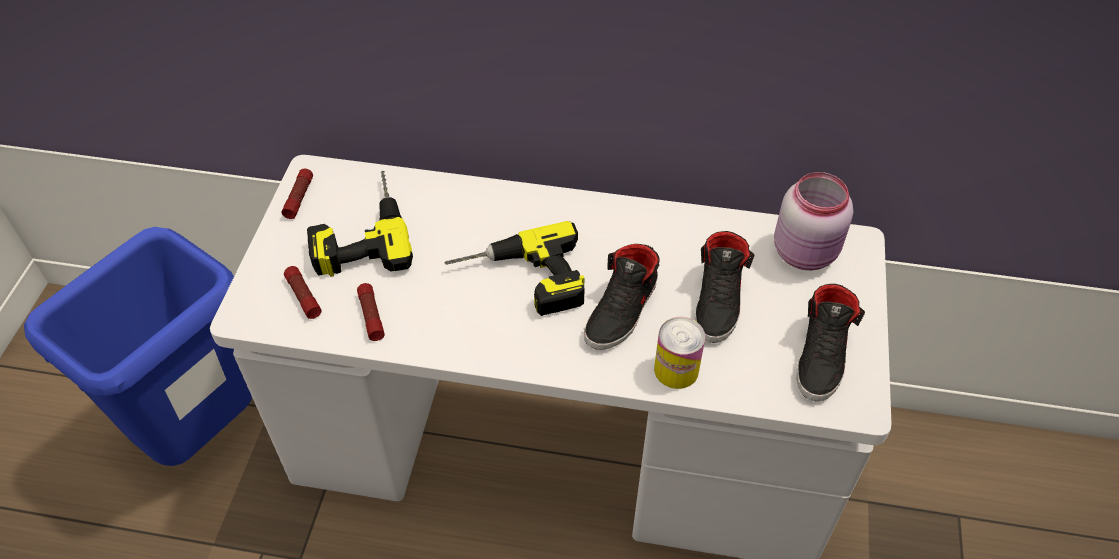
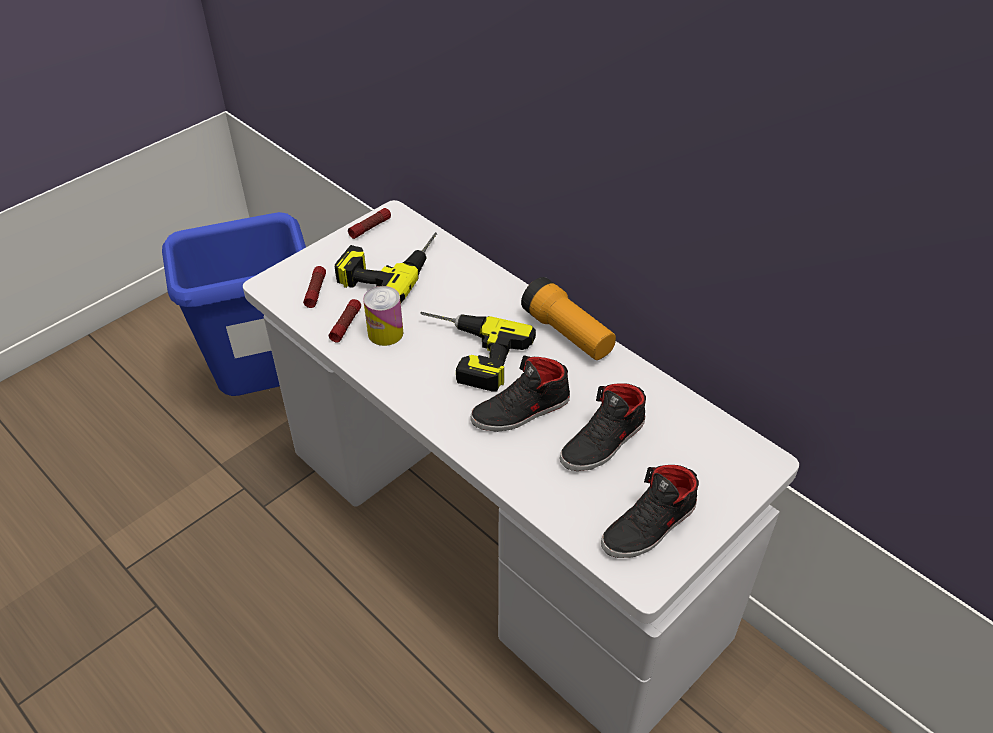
camera: 35 degrees right, 5 degrees down
(596, 212) = (567, 333): none -> flashlight
(676, 370) = (522, 472): can -> can (385, 333)
(806, 252) = (712, 445): pink jar -> none

